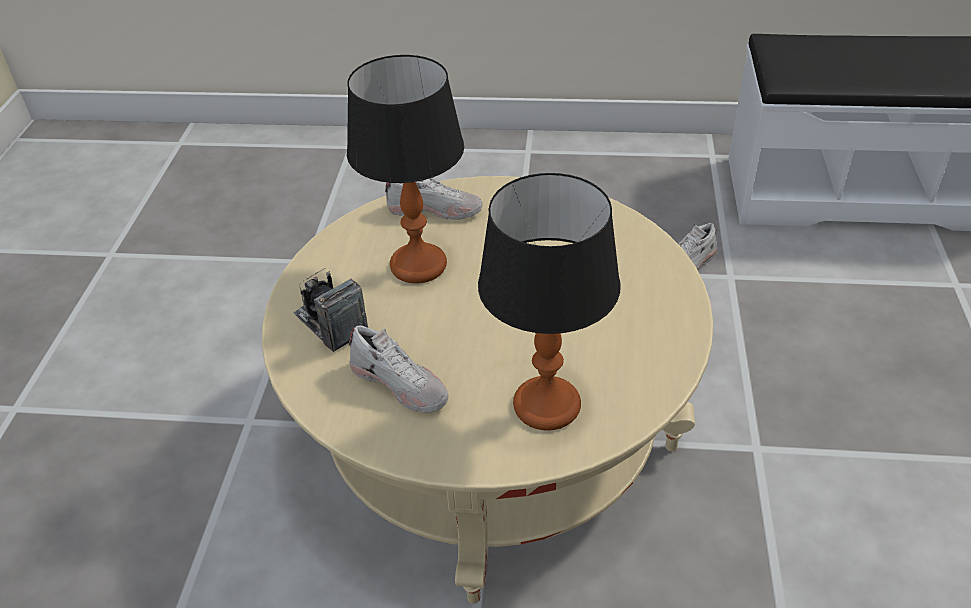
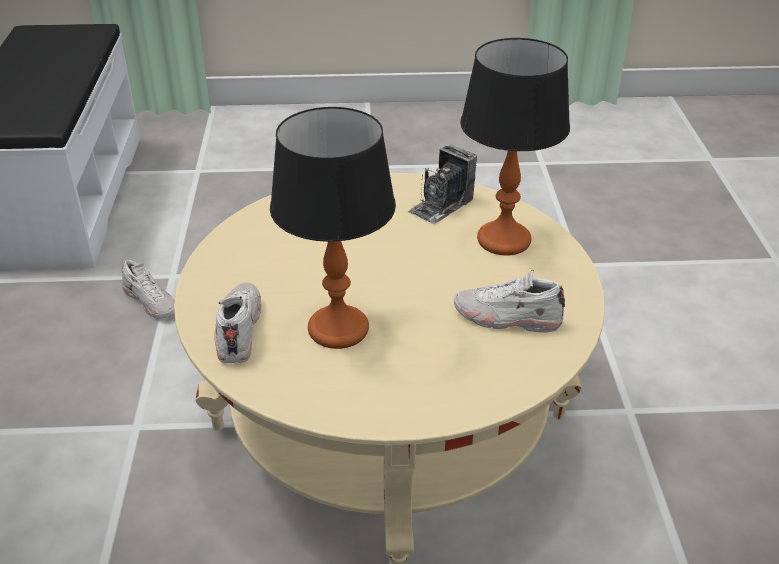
camera: 100 degrees left, 5 degrees down
(331, 323) = (439, 377): camera -> camera (441, 205)
(400, 384) = (507, 318): white shoe -> white shoe turned 105 degrees counterclockwise

